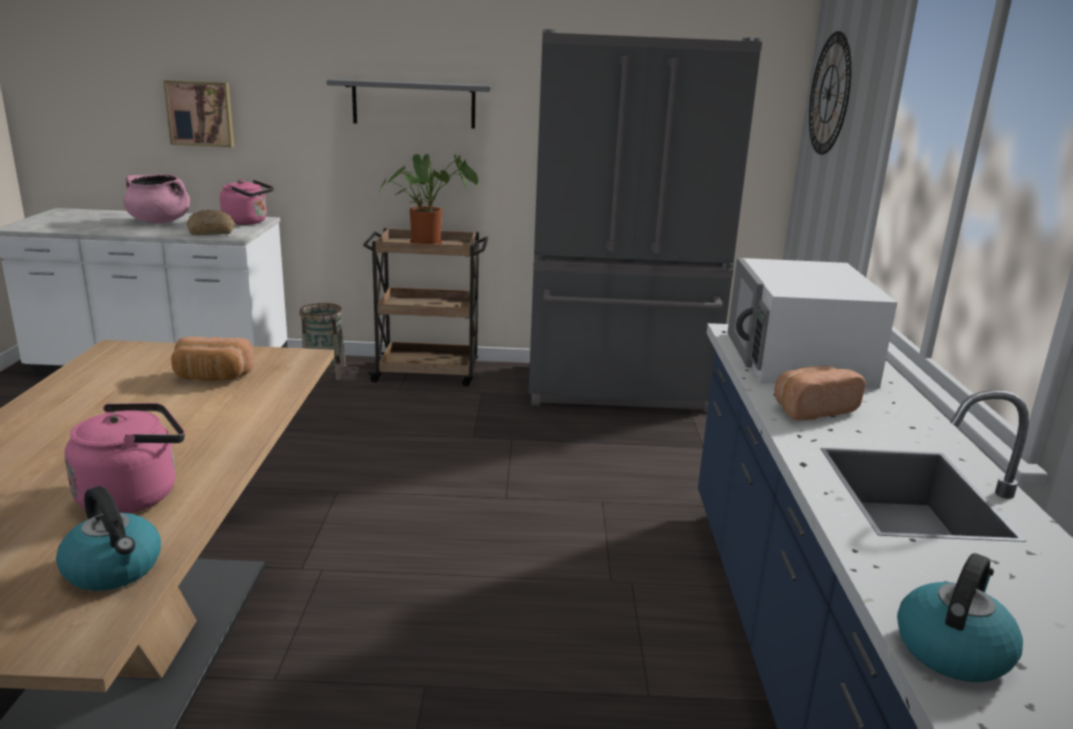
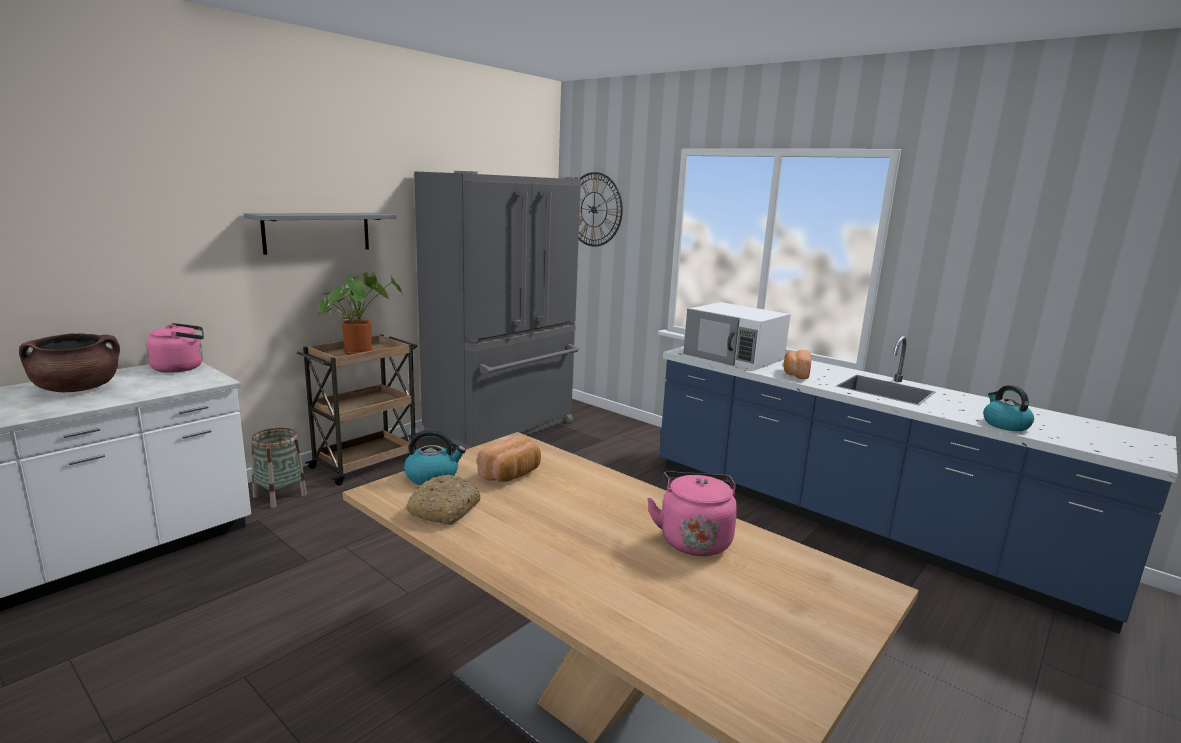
camera: 50 degrees left, 5 degrees down
(114, 569) = (796, 564): kettle -> kettle (433, 477)
(160, 222) = (78, 389): pink cooking pot -> brown cooking pot
(200, 113) = (83, 259): picture -> none
(212, 232) = (179, 383): bread -> bread (444, 509)

